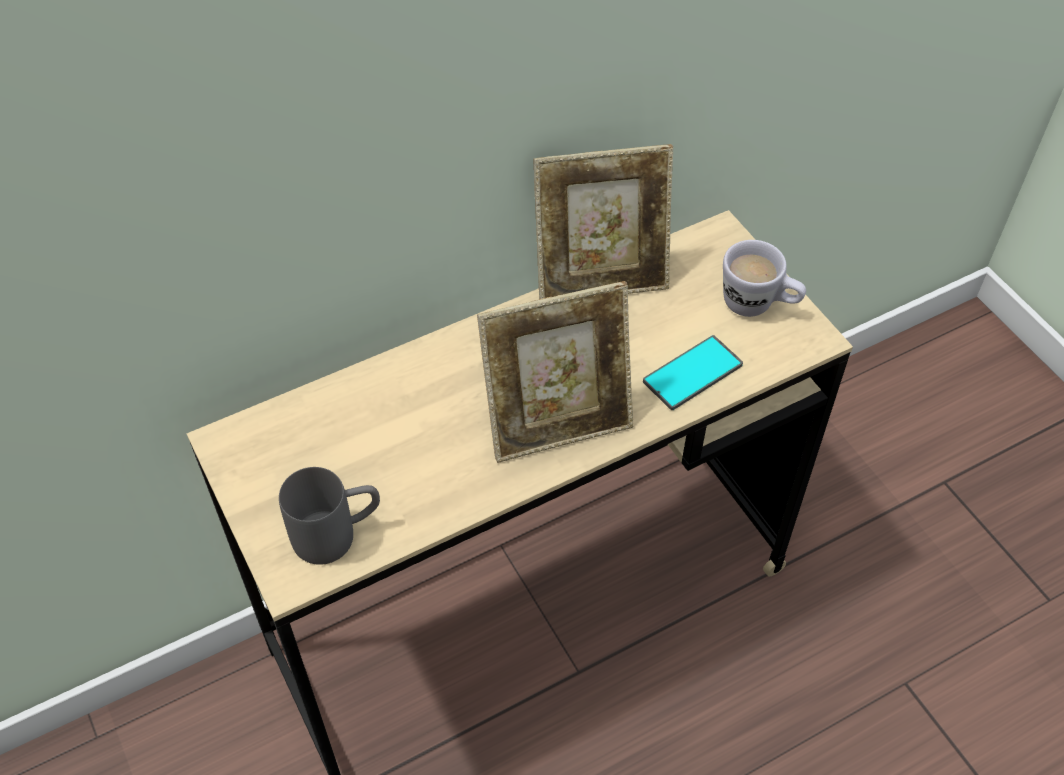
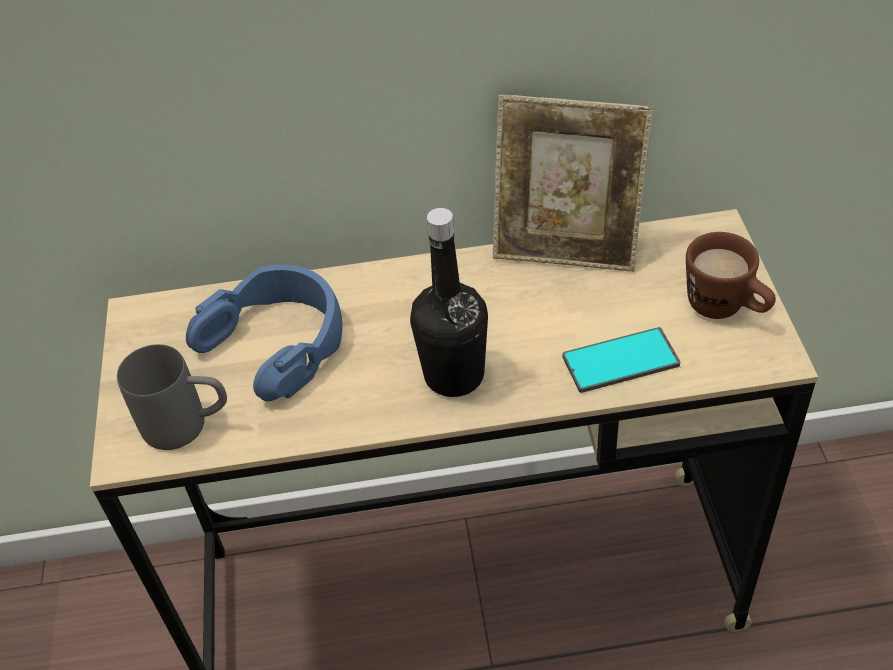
camera: 25 degrees right, 5 degrees down
(381, 434) = (278, 342): none -> blue headphones
(557, 423) = (454, 375): picture frame -> black bottle
(758, 305) = (725, 309): white mug -> brown mug

